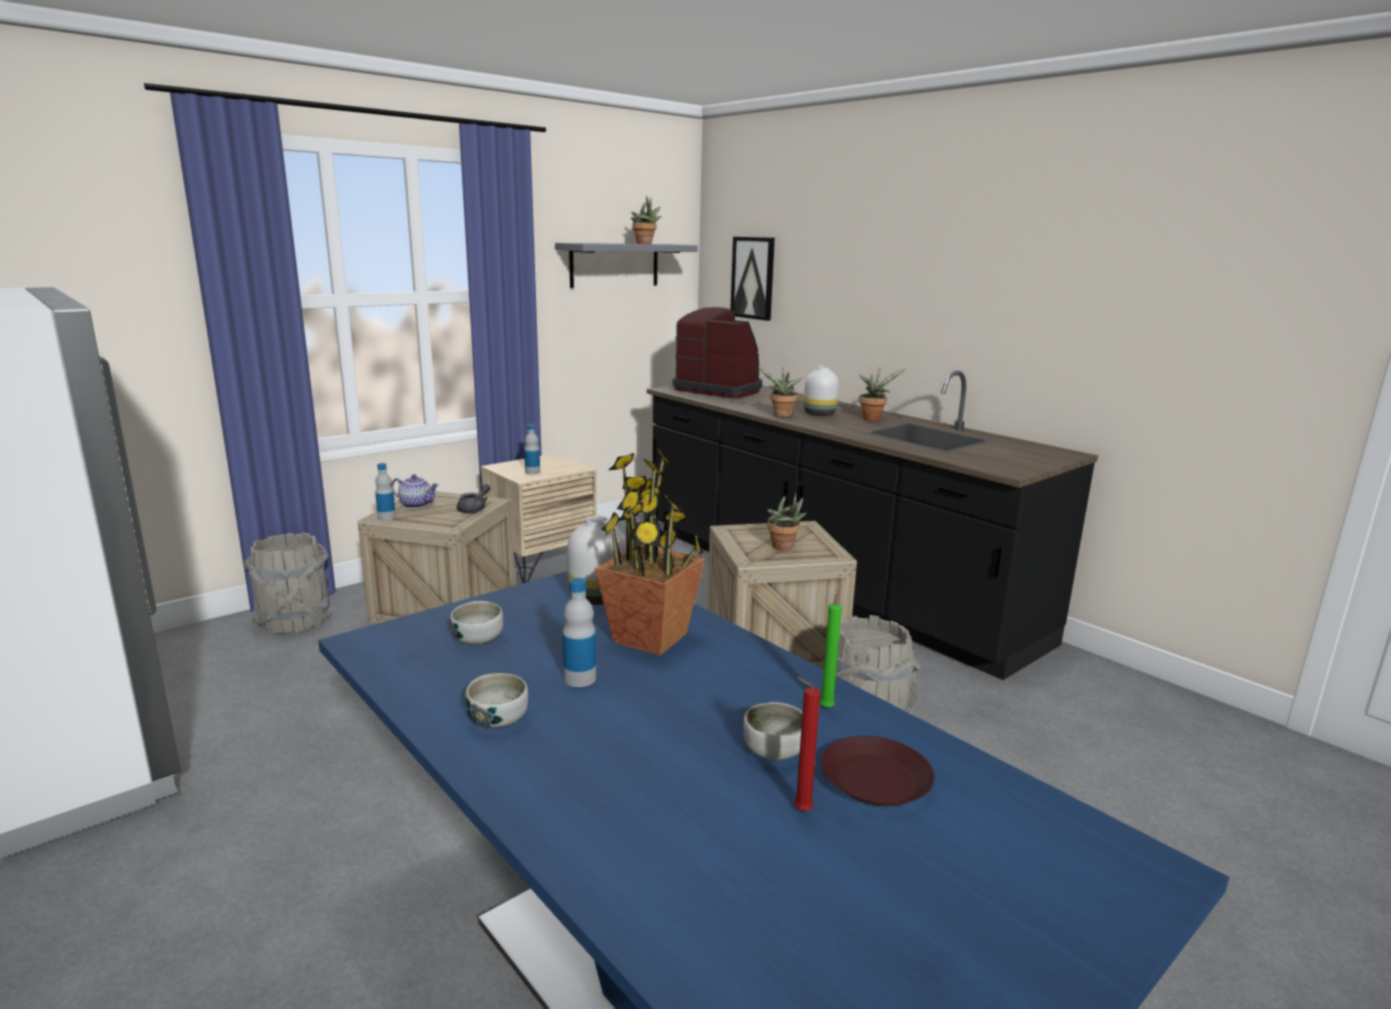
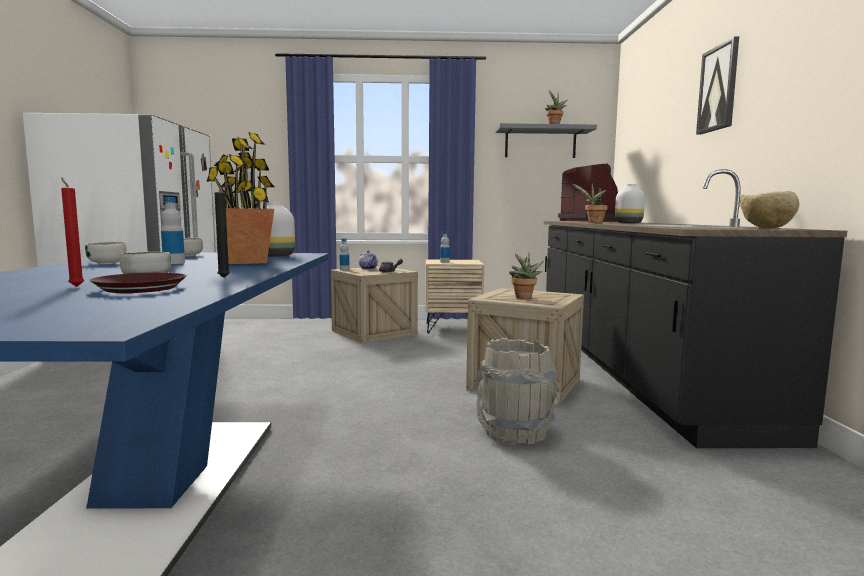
camera: 40 degrees right, 10 degrees down
(295, 621) = (306, 324): grey bucket -> none
(753, 278) = (636, 143): picture -> picture (718, 88)
(827, 707) = (226, 278): green candle -> black candle
(873, 418) = (668, 224): potted plant -> none
(1038, 455) = (764, 228): none -> beige bowl

